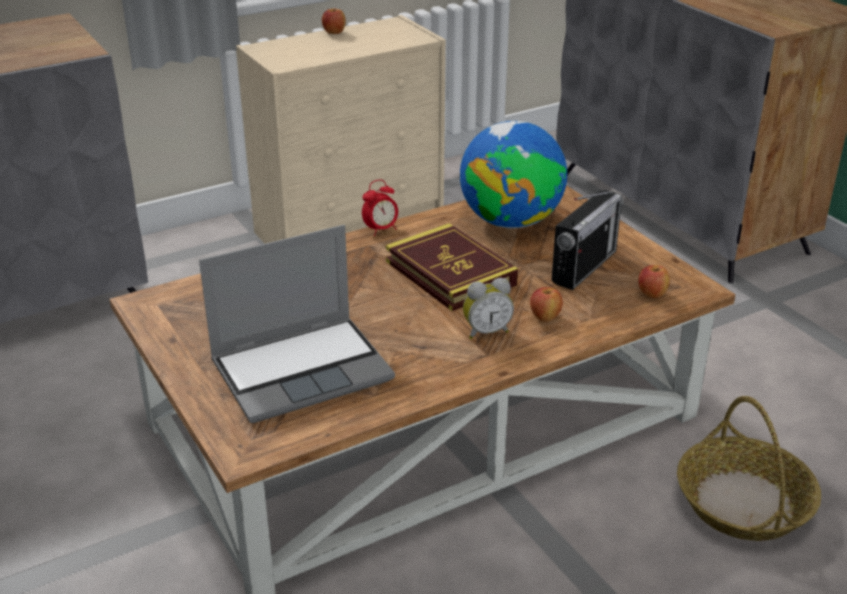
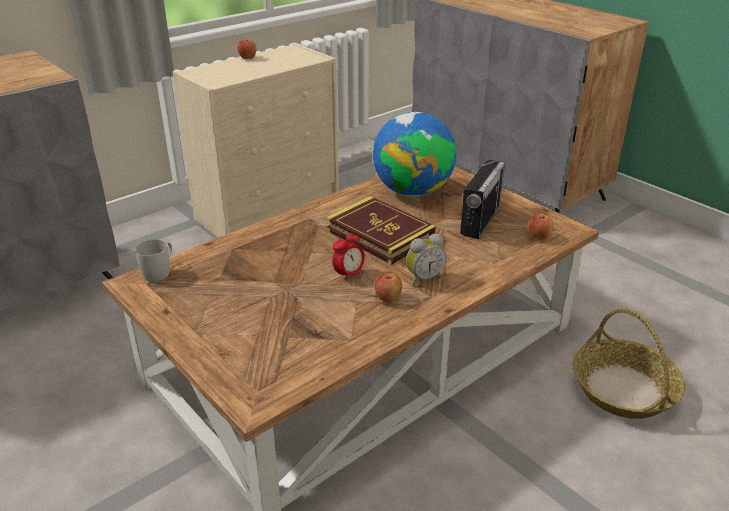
camera: 10 degrees left, 0 degrees up
(177, 293) = (160, 271): none -> white mug
(303, 369) = (285, 325): laptop -> none
(381, 230) = (314, 206): alarm clock -> alarm clock (349, 274)
(545, 317) = (465, 262): apple -> apple (388, 298)

